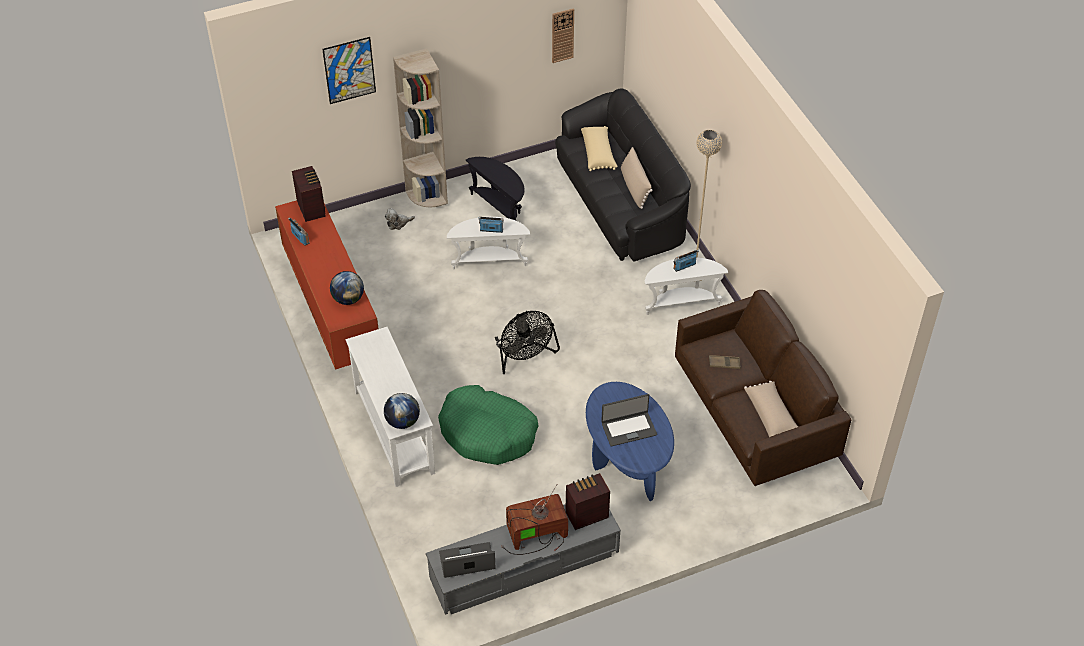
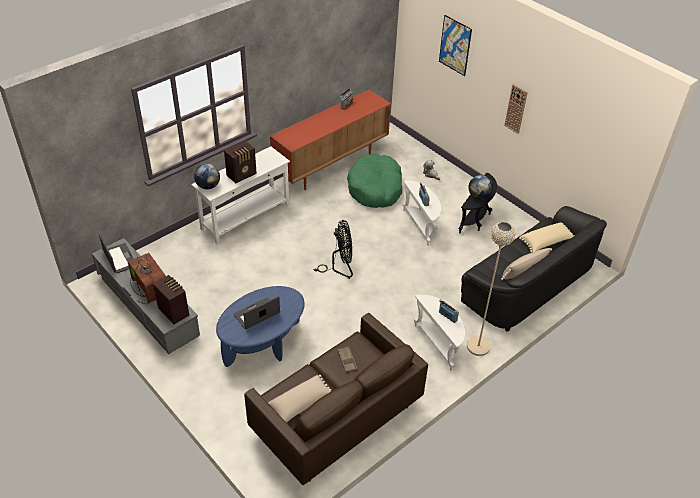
camera: 70 degrees right, 5 degrees down
(311, 208) = (375, 103): radio -> radio (242, 175)
(348, 299) = (302, 136): globe -> globe (479, 196)
(427, 199) = (461, 182): beige bookcase -> none
(488, 433) = (261, 262): green dog bed -> green dog bed (375, 188)
(522, 355) = (339, 263): black fan -> black fan turned 135 degrees counterclockwise
(562, 35) = (591, 142): wall clock -> wall clock (516, 109)
(628, 428) = (257, 314): laptop -> laptop turned 90 degrees clockwise

